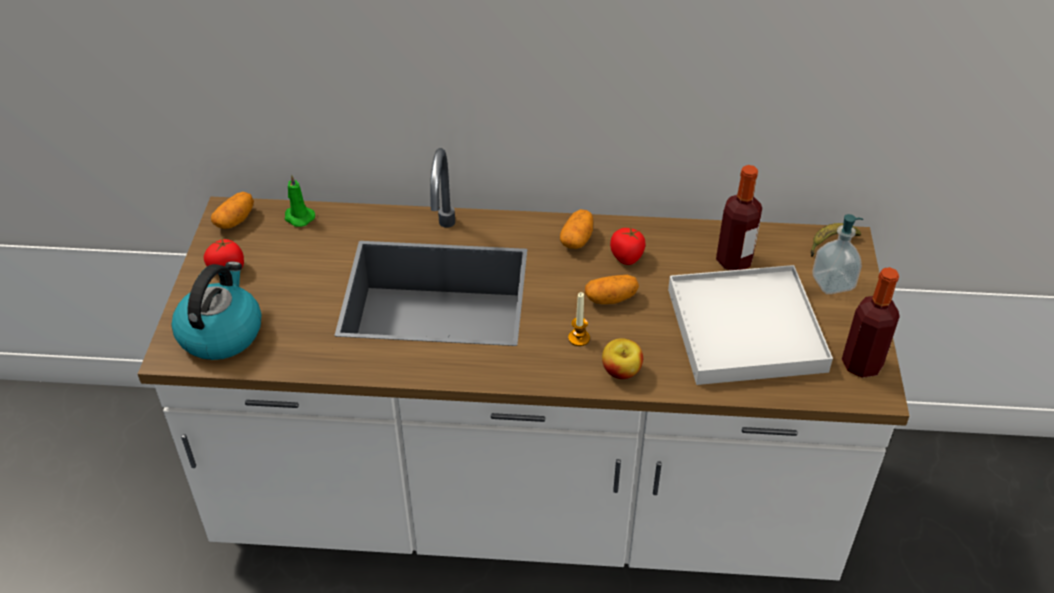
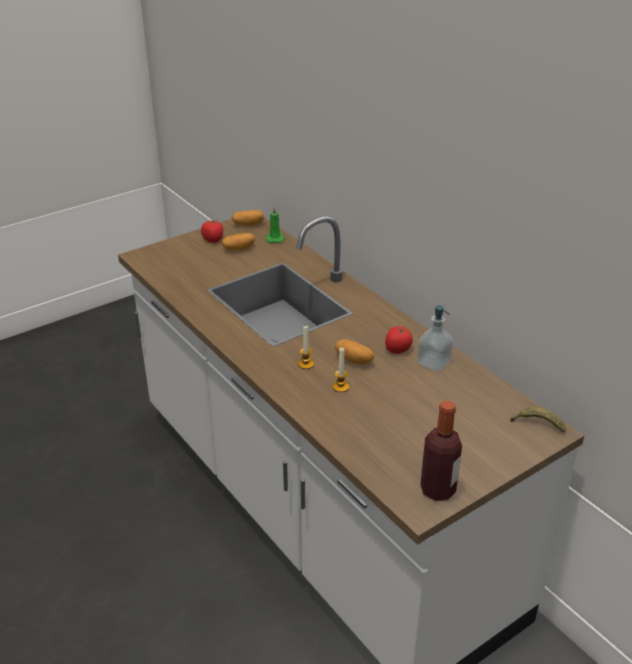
camera: 50 degrees right, 10 degrees down
(221, 333) = (169, 260): kettle -> none
(577, 239) = (386, 325): potato -> potato (238, 249)
(621, 371) = (299, 391): apple -> none
(645, 335) = (340, 387): none -> candle
(734, 260) = (456, 391): bottle -> none
(745, 329) = (400, 423): white tray -> none
(832, 283) = (499, 442): soap dispenser -> soap dispenser (433, 363)

